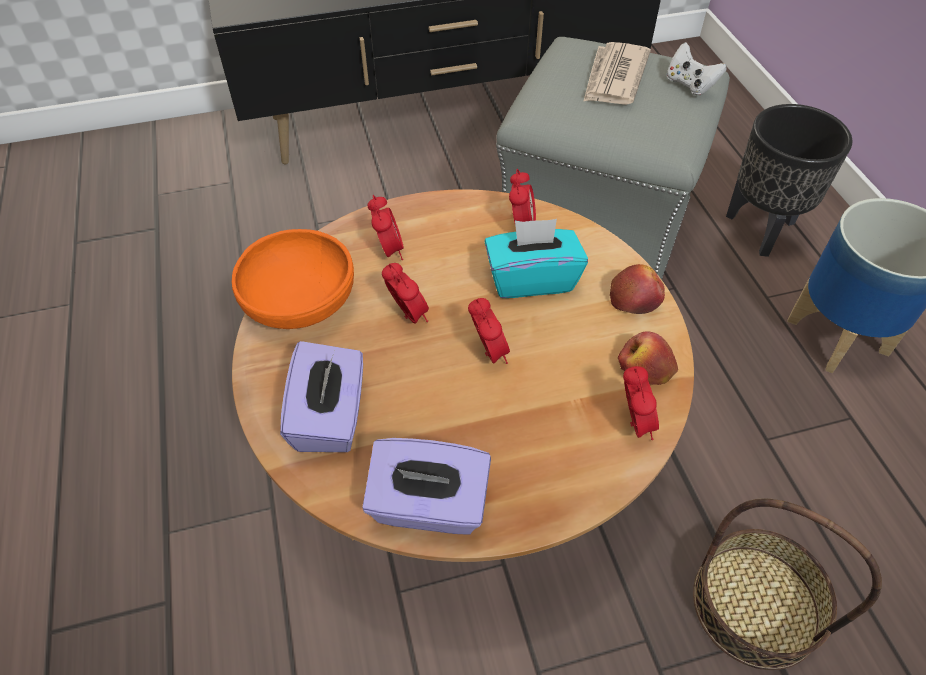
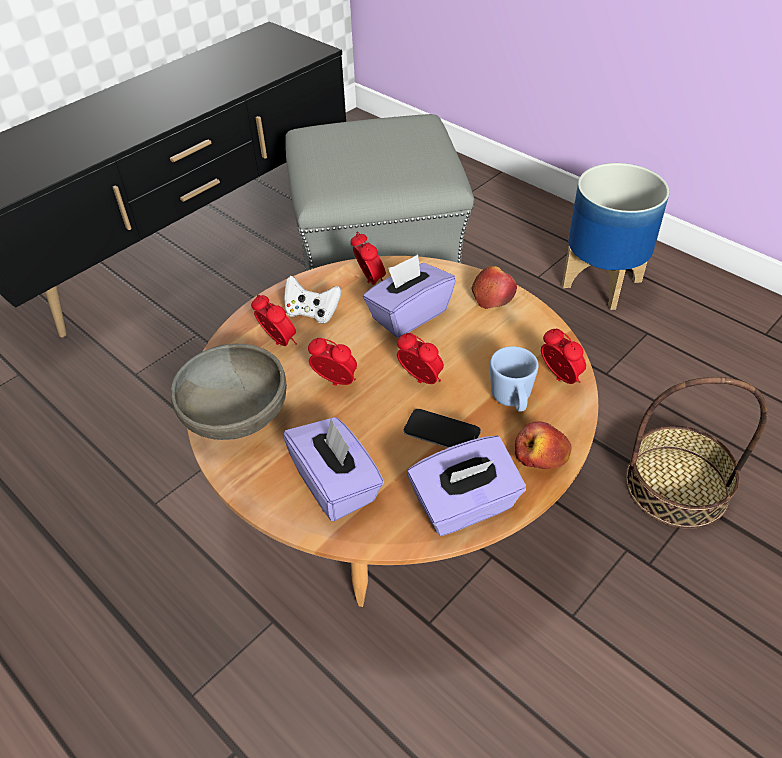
camera: 30 degrees left, 5 degrees down
(300, 302) = (236, 413): orange bowl -> grey bowl
(466, 418) = (441, 432): none -> phone
(531, 279) = (408, 315): turquoise tissue box -> purple tissue box
(563, 422) = (512, 401): none -> blue mug
(614, 78) = (363, 145): newspaper -> none
(645, 368) = (537, 339): apple -> apple (541, 456)
(689, 84) = (422, 131): white game controller -> white game controller (312, 313)
(760, 231) = (501, 232): black planter -> none

